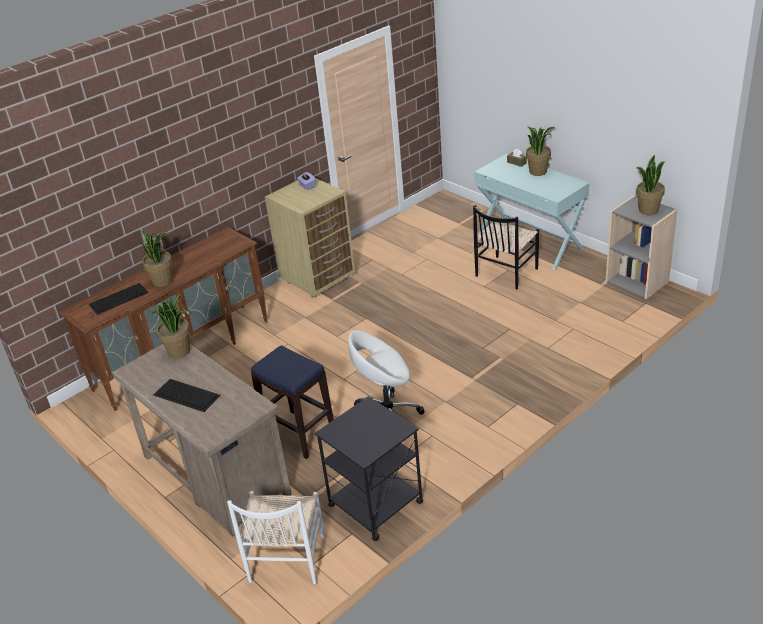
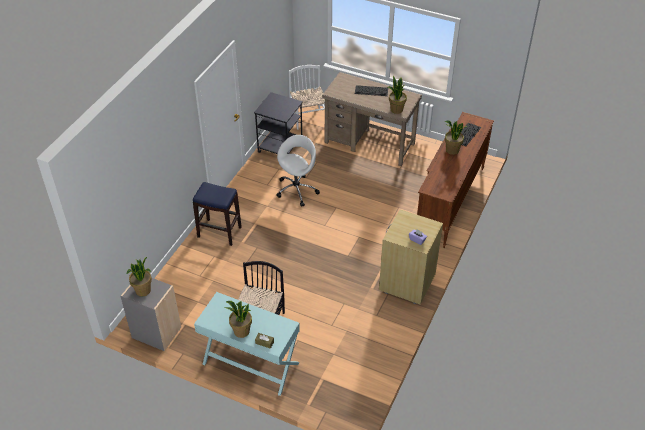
camera: 155 degrees right, 10 degrees up
(299, 434) = (340, 170): stool -> stool (219, 232)

